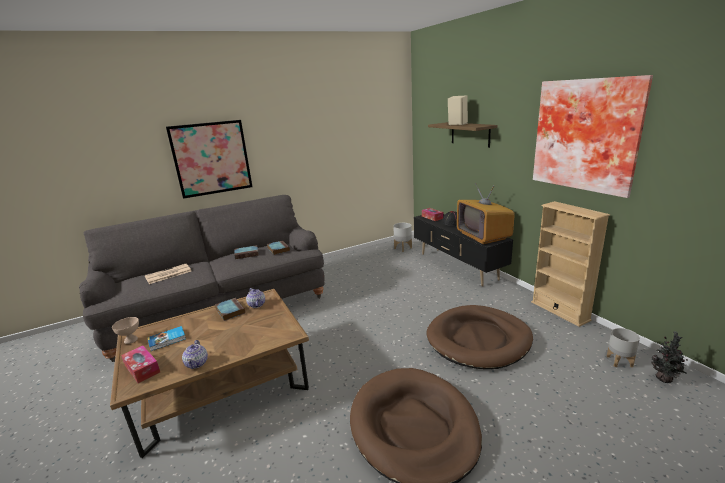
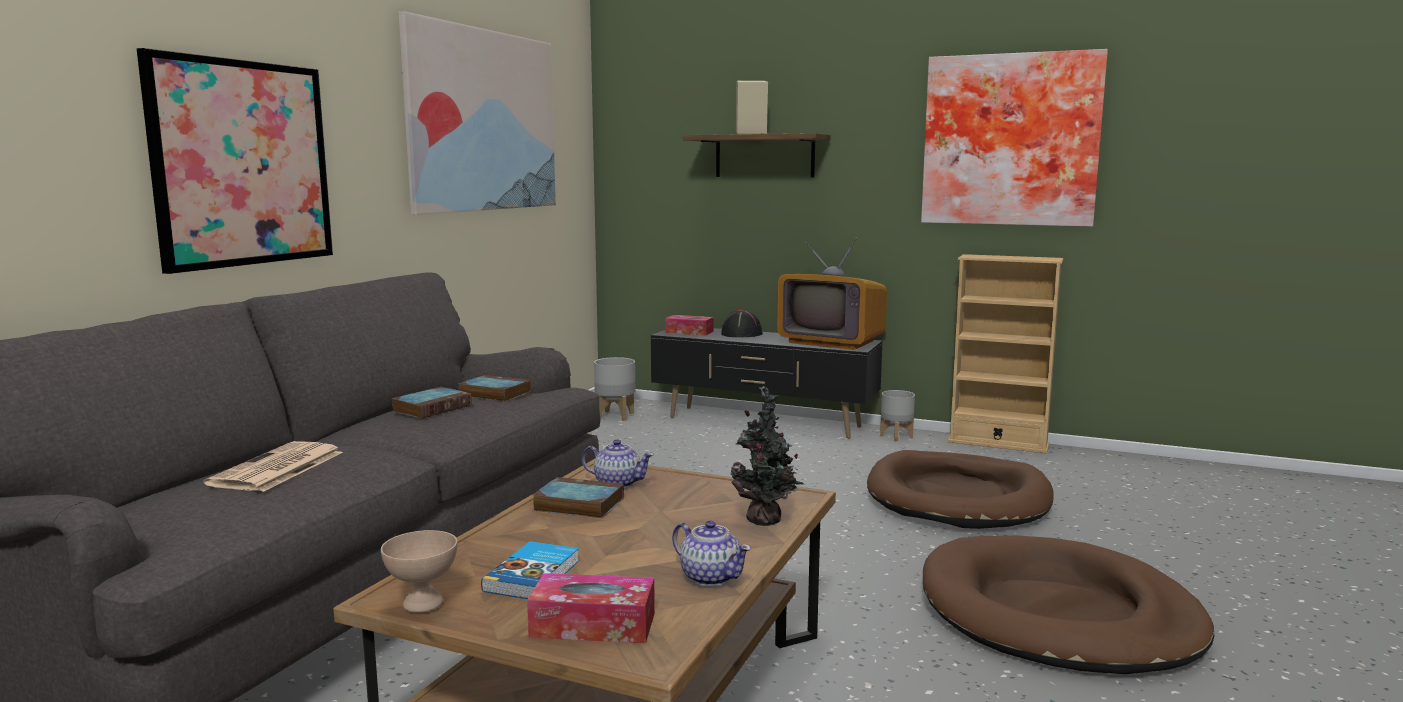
camera: 40 degrees left, 10 degrees down
(335, 124) = (483, 121): none -> picture
(620, 361) = (1143, 474): grey planter -> grey planter (896, 436)
(665, 380) = (1206, 478): potted plant -> potted plant (766, 521)

